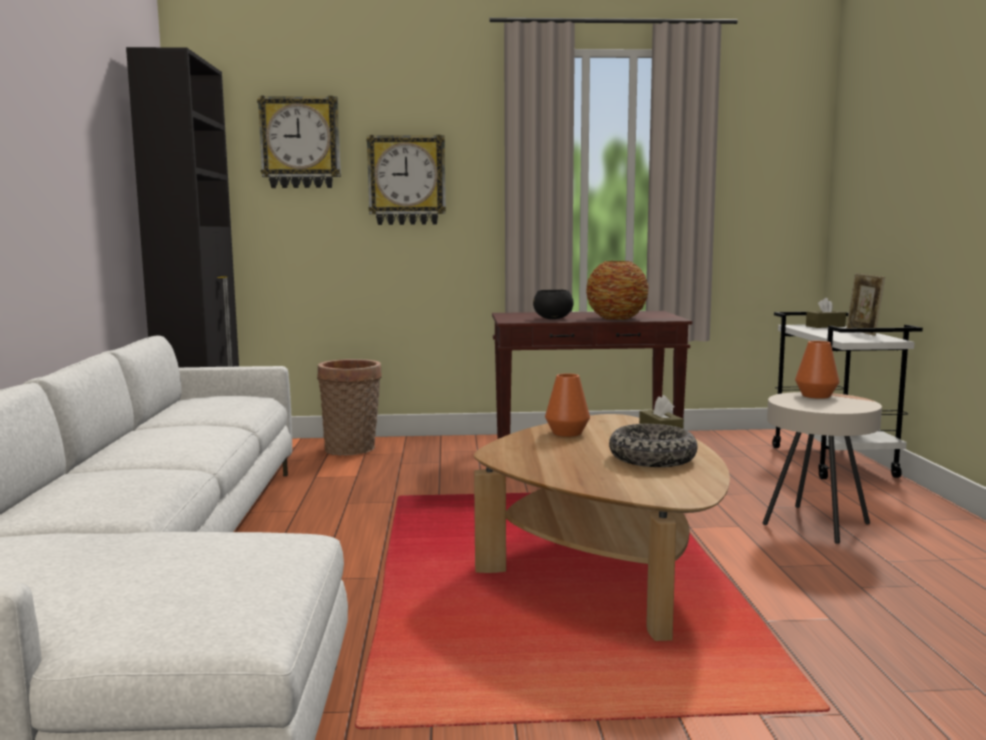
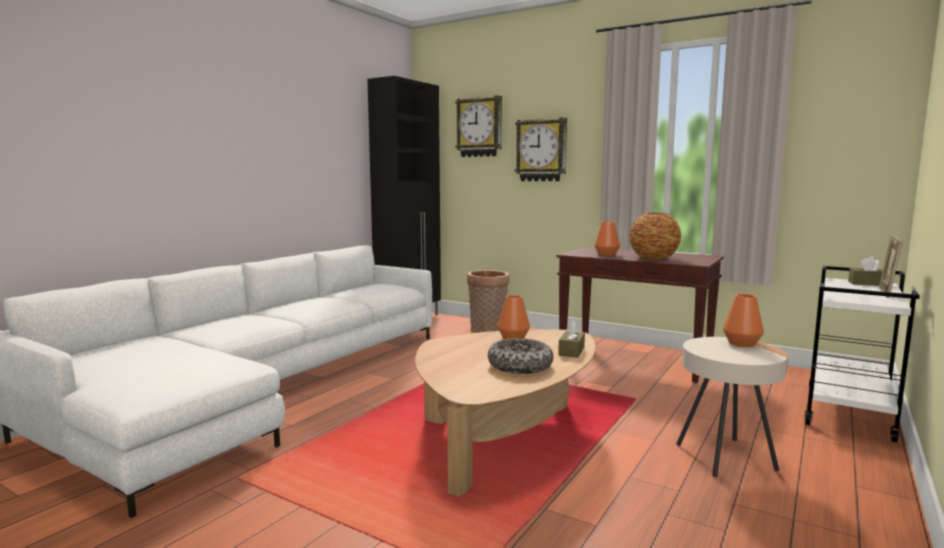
camera: 35 degrees right, 0 degrees up
(553, 318) = (606, 254): black bowl -> orange vase

